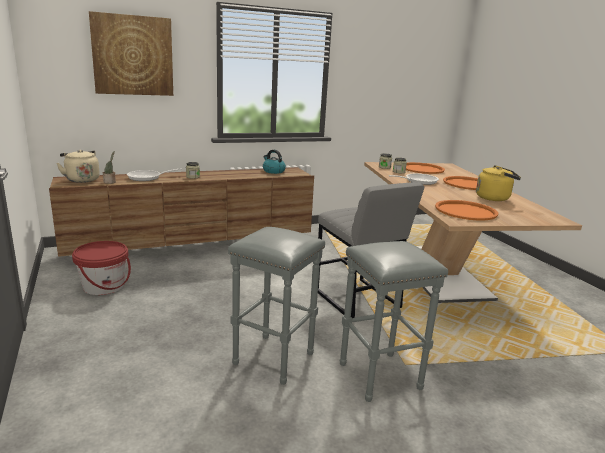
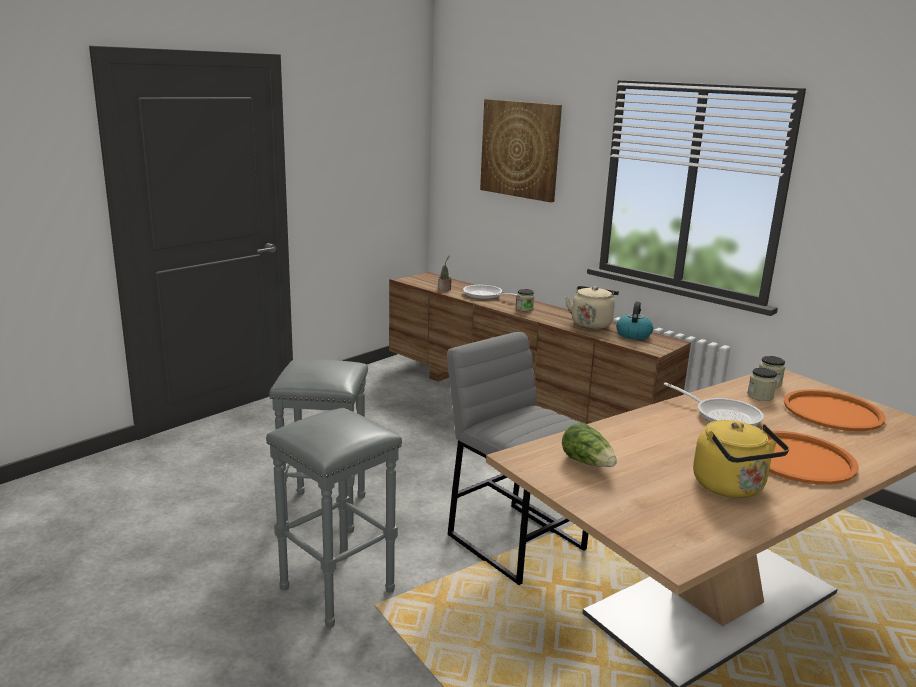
camera: 65 degrees right, 0 degrees up
(81, 179) = (435, 280): beige kettle -> beige kettle (591, 324)
(104, 286) = (383, 392): red bucket -> none
(358, 300) = (513, 540): grey chair -> grey chair turned 105 degrees clockwise
(465, 211) = (588, 463): orange tray -> lettuce

